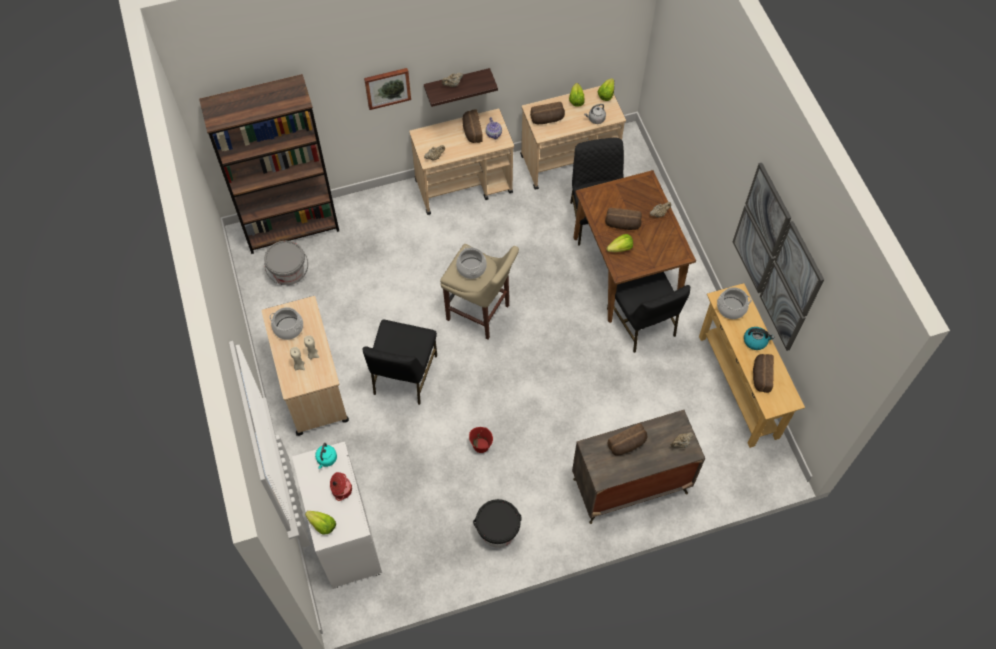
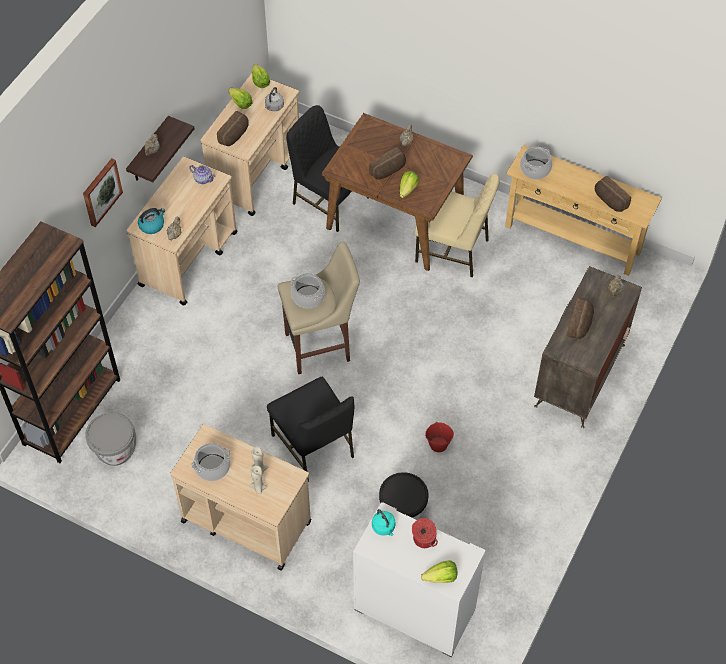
camera: 45 degrees left, 5 degrees down
(471, 131) = (182, 191): bread -> none
(497, 531) = (524, 495): black bucket -> black bucket (402, 510)
(642, 323) = (453, 250): black chair -> beige chair
(755, 341) = (578, 179): kettle -> kettle (152, 225)
(776, 258) = (560, 90): picture -> none

